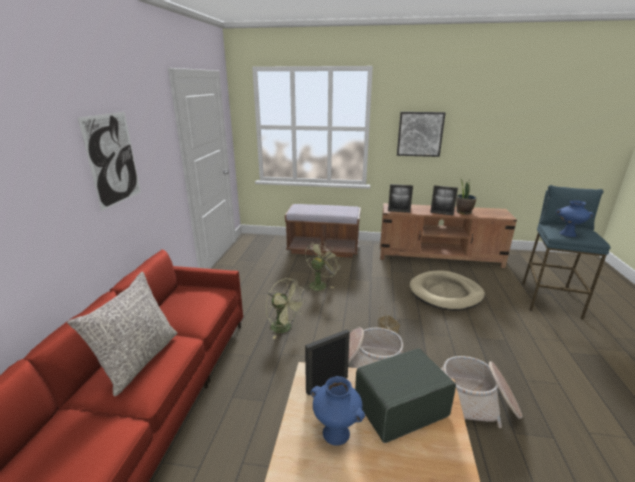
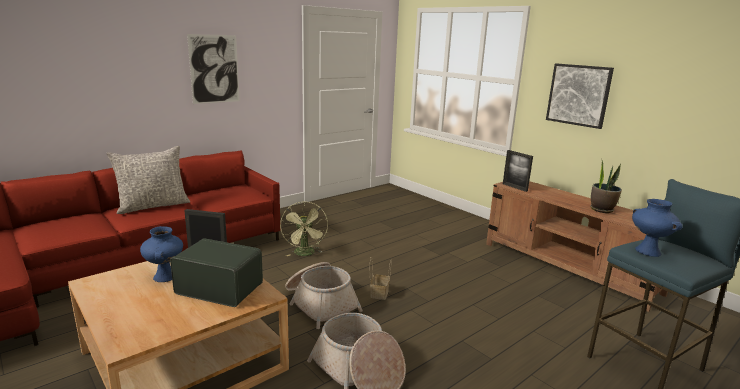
camera: 40 degrees right, 5 degrees down
(319, 284) = (386, 239): green fan -> none
(323, 249) = (441, 217): brown bench -> none
(441, 213) = (565, 202): picture frame -> none
(445, 293) = (504, 296): beige dog bed -> none

